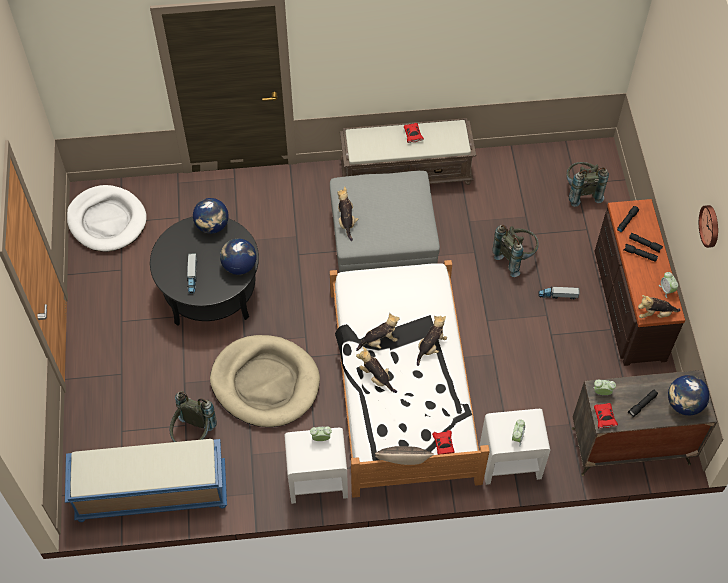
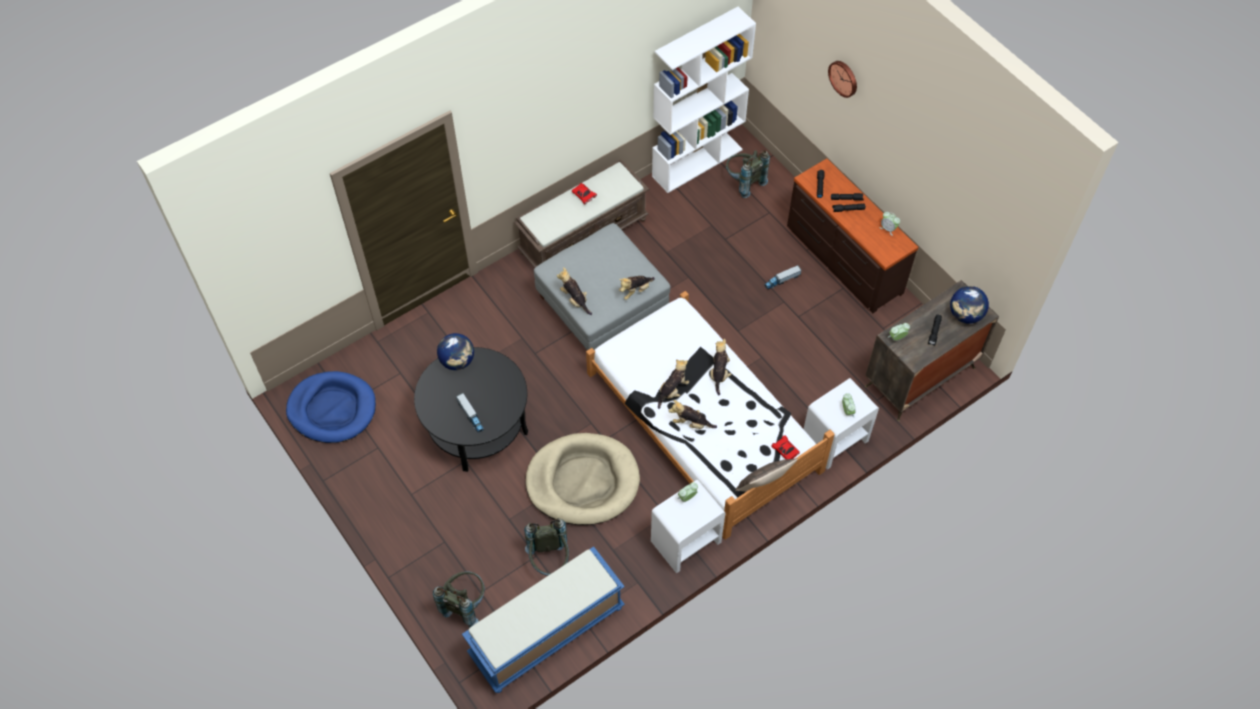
camera: 30 degrees left, 0 degrees up
(107, 221) = (332, 409): white dog bed -> blue dog bed
(239, 266) = (508, 385): globe -> none
(515, 258) = (726, 265): grey backpack -> grey backpack (465, 604)
(550, 155) = (697, 162): none -> white bookcase
(604, 418) = (912, 358): red toy car -> none
(654, 314) = (892, 253): plush toy -> plush toy (635, 291)
(710, 226) = (921, 153): wall clock -> wall clock (844, 78)

